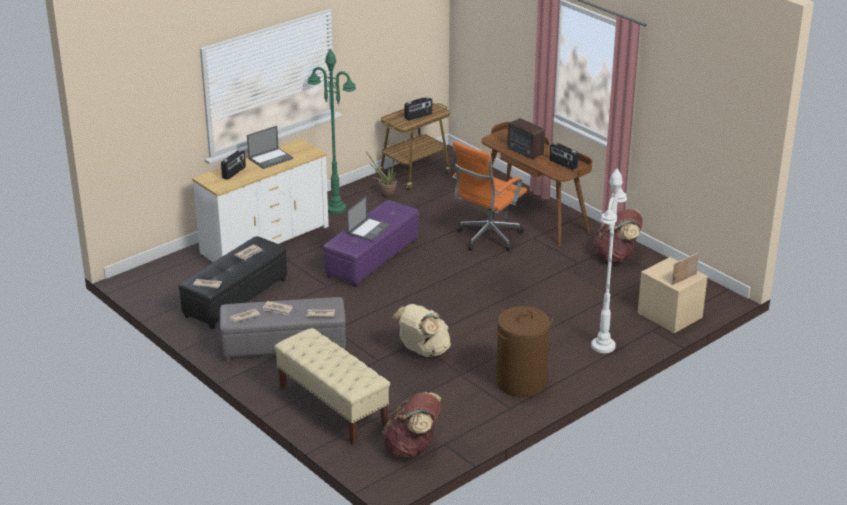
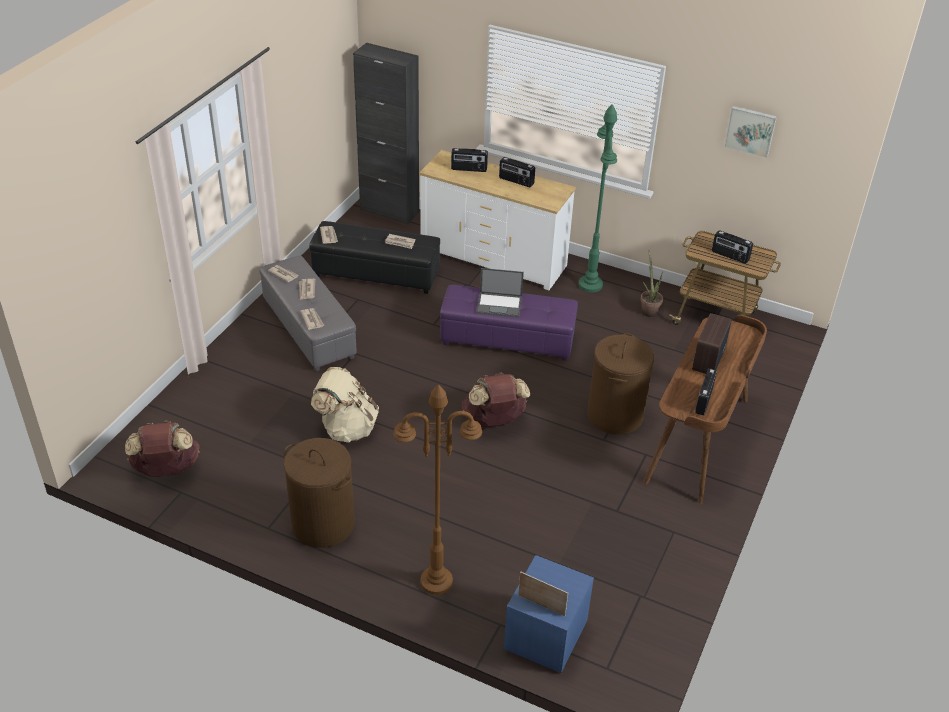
camera: 65 degrees right, 10 degrees up
(148, 272) = (389, 211): none -> black cabinet
(271, 158) = (516, 181): laptop -> radio
(332, 407) = (217, 392): beige bench -> none
(390, 24) = (750, 130): none -> picture
(487, 238) = (614, 415): orange office chair -> brown laundry basket
(603, 346) = (436, 582): white floor lamp -> brown floor lamp
(616, 257) = (657, 545): brown backpack -> brown backpack (494, 420)
(670, 316) = (545, 635): beige nightstand -> blue nightstand

